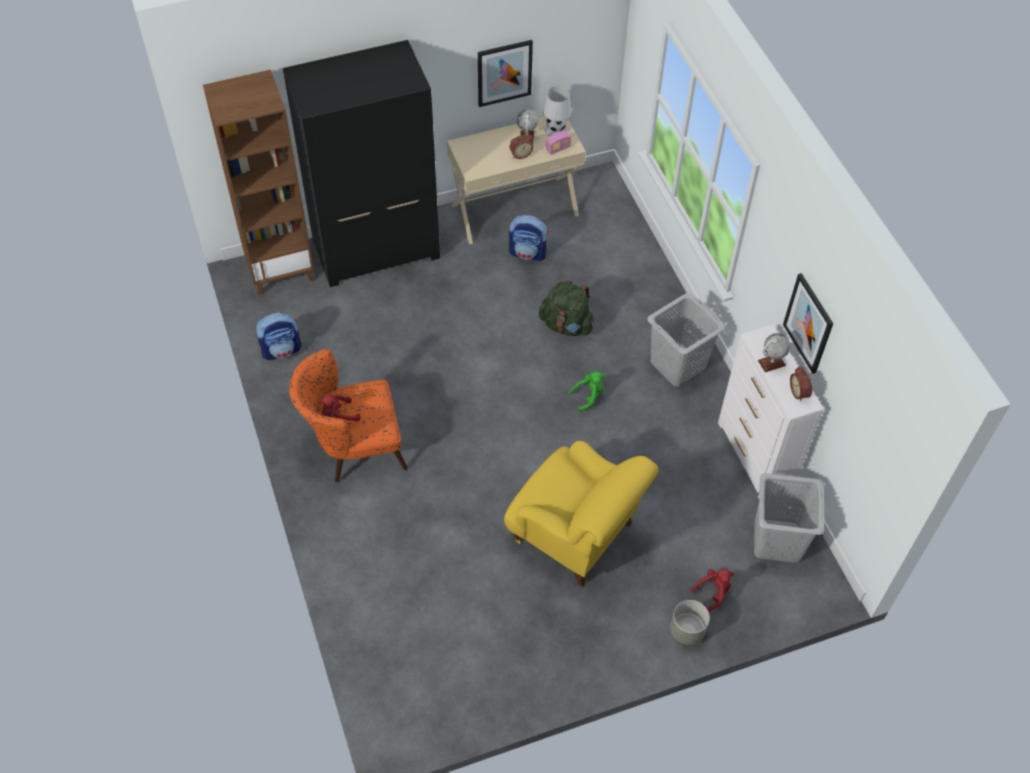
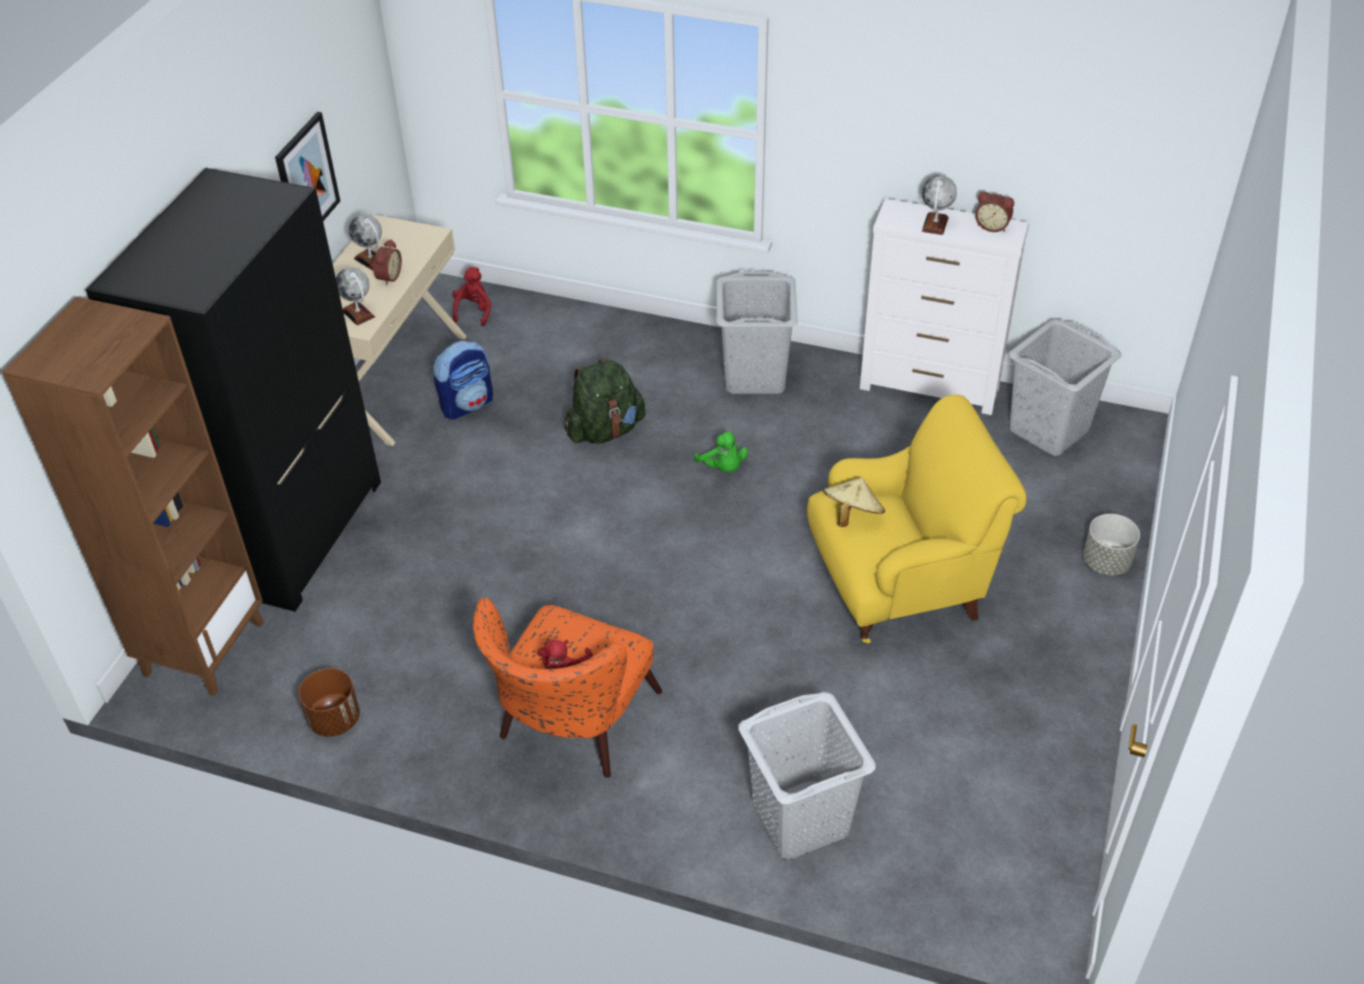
camera: 50 degrees left, 10 degrees down
(282, 349) = (334, 719): backpack -> brown planter
(375, 581) = (800, 820): none -> grey laundry basket
(481, 163) = (358, 314): none -> globe
(554, 472) = (852, 515): none -> beige hat
(556, 129) = (390, 232): white table lamp -> none
(558, 148) = (419, 245): radio -> none
(588, 396) = (723, 467): green plush toy -> green plush toy turned 135 degrees clockwise
(713, 593) = (1074, 515): red plush toy -> red plush toy (474, 311)
(808, 323) = (950, 144): picture -> none

